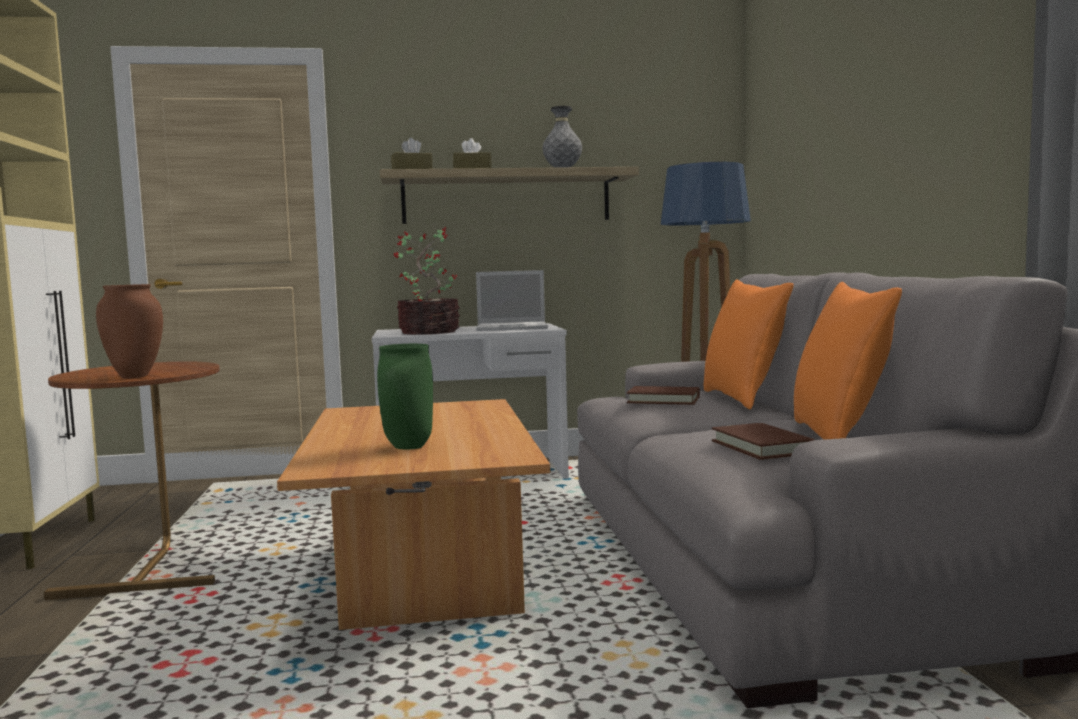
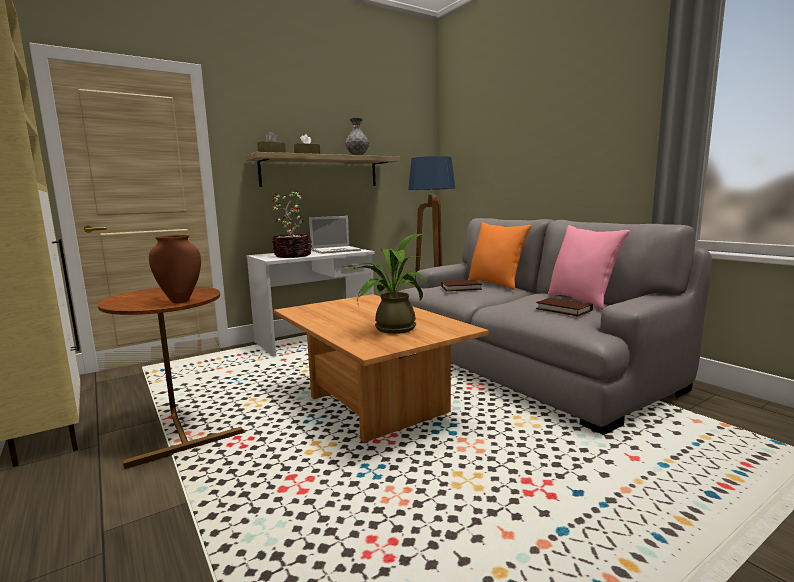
camera: 25 degrees left, 5 degrees up
(407, 447) = (390, 329): green vase -> potted plant
(838, 437) = (581, 301): orange pillow -> pink pillow

